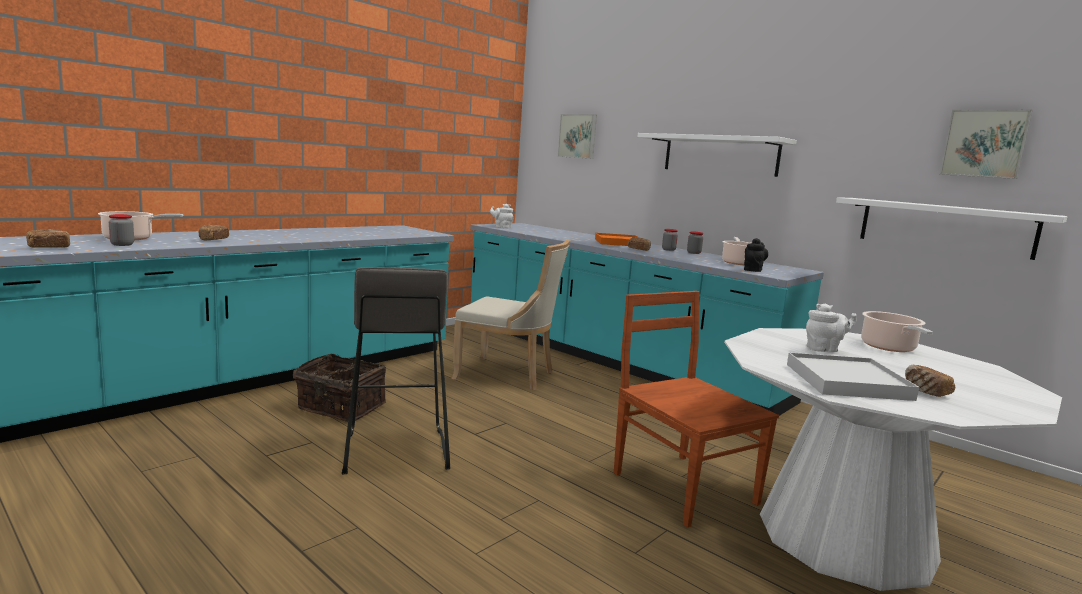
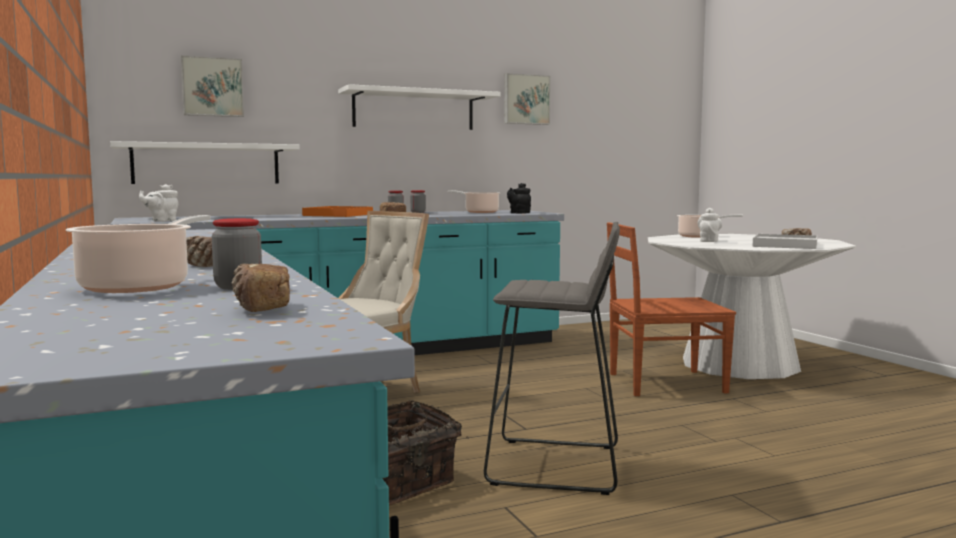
camera: 65 degrees left, 5 degrees down
(945, 227) = (592, 161): white shelf -> white shelf (206, 164)
(984, 143) = (605, 100): picture -> picture (526, 99)

